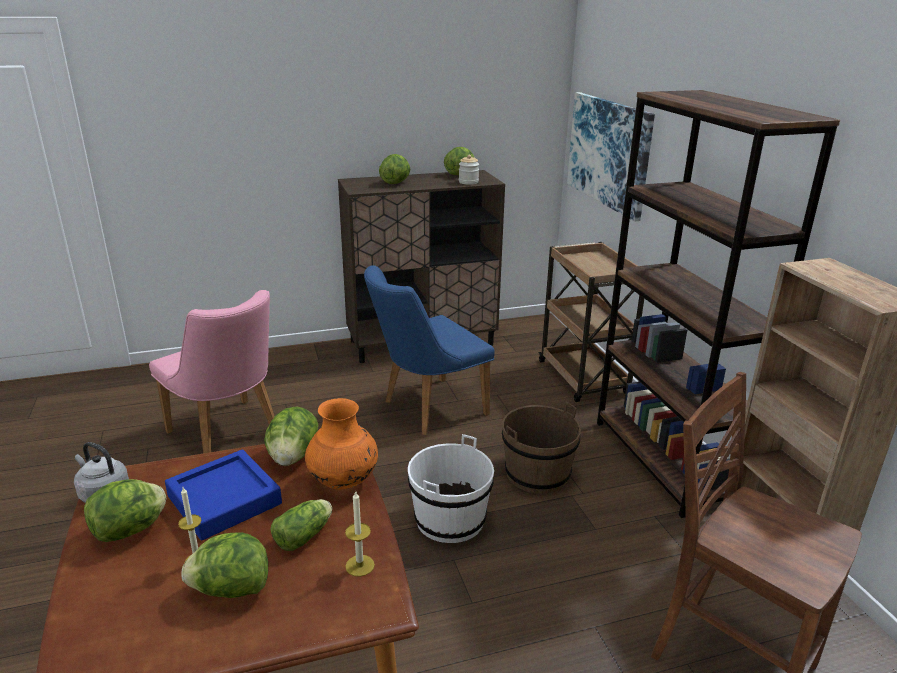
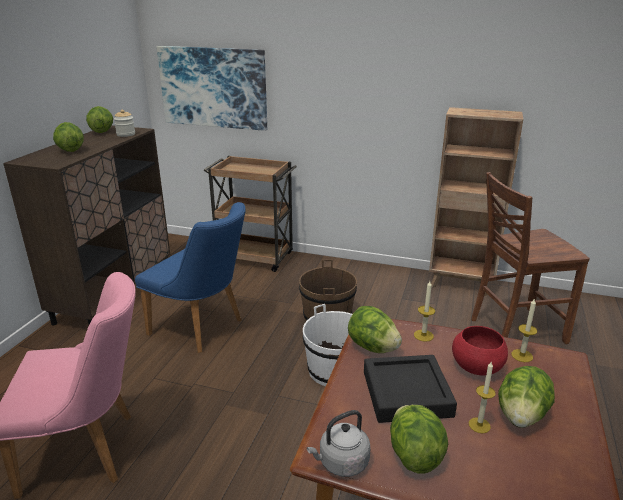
camera: 55 degrees left, 0 degrees up
(224, 500) = (406, 394): blue tray -> black tray
(305, 535) = (476, 368): lettuce -> red bowl
(343, 481) = (423, 335): orange vase -> candle
(426, 409) = (203, 328): blue chair -> blue chair turned 60 degrees counterclockwise
(664, 461) = (361, 273): brown bookcase -> none

